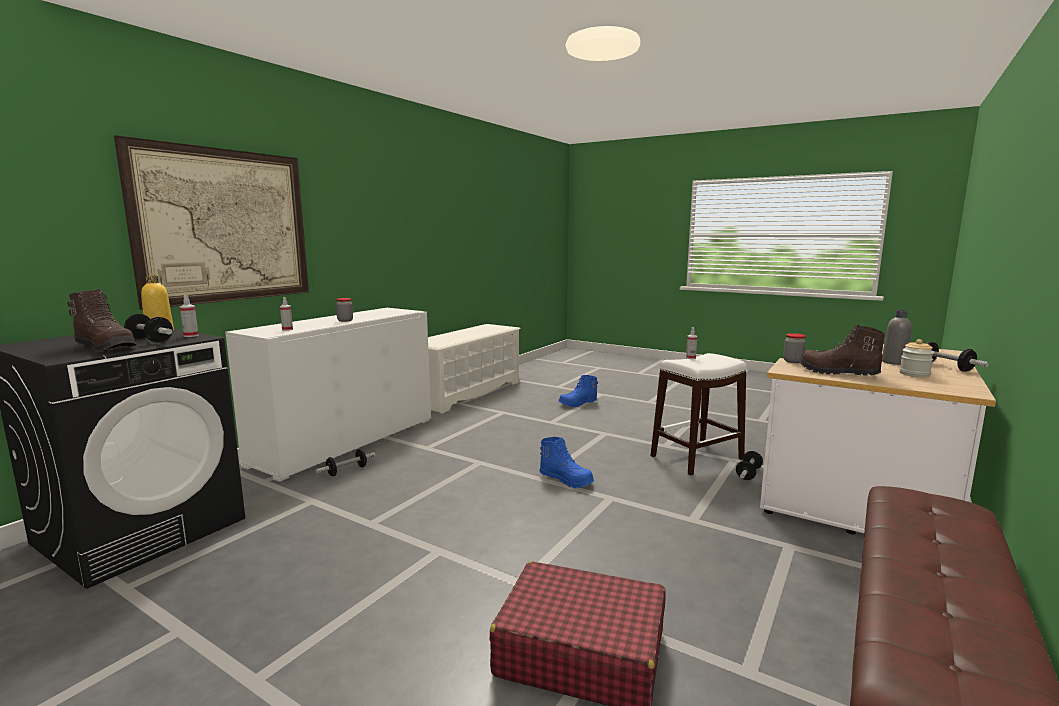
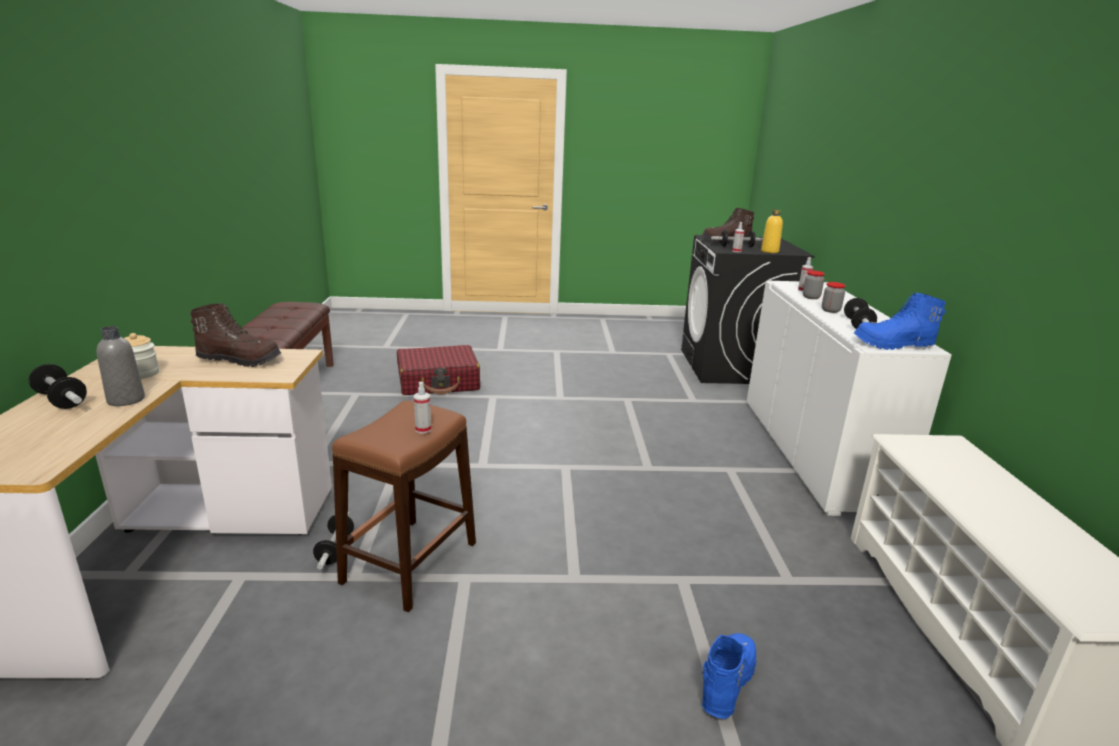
camera: 145 degrees right, 10 degrees up
(225, 226) = (865, 183): picture -> none
(347, 471) = (730, 425): dumbbell -> dumbbell (857, 325)
(566, 480) = (540, 472): blue boot -> blue boot (893, 345)
(696, 457) = (411, 562): white stool -> brown stool
(793, 361) = (279, 375): jar -> jar (811, 297)

